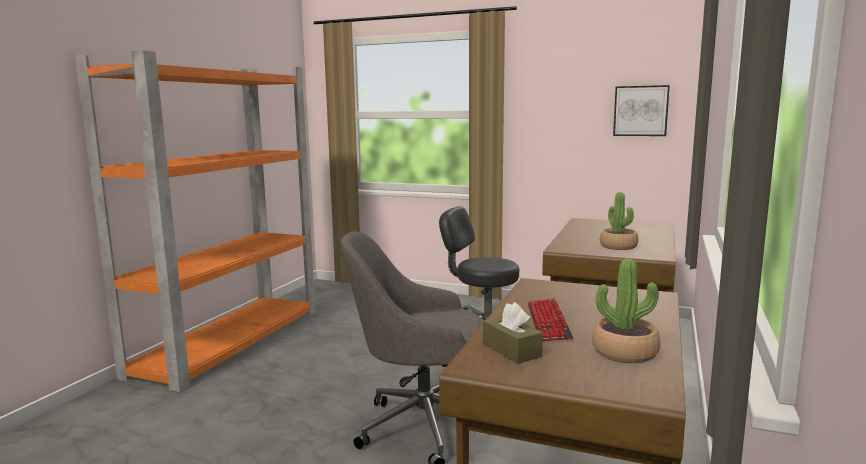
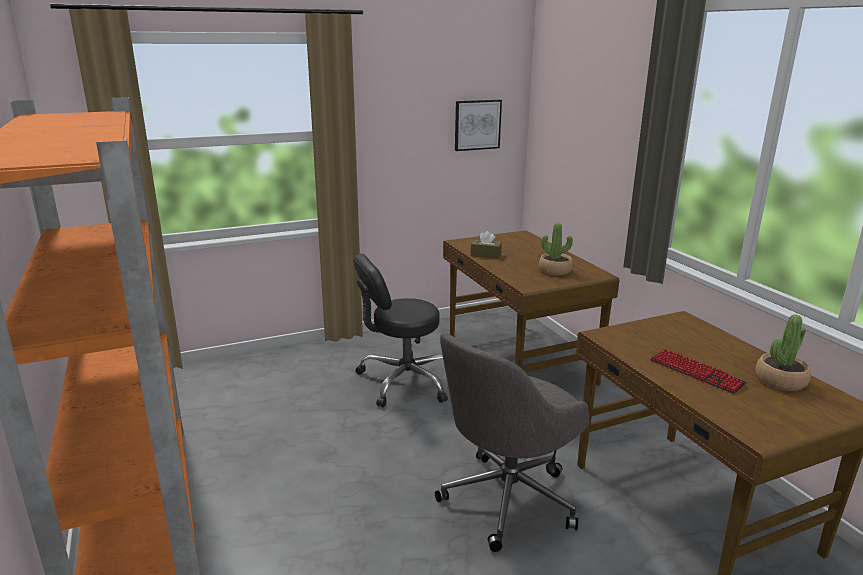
camera: 45 degrees left, 10 degrees up
(511, 350) = (740, 410): brown tissue box -> brown tissue box (486, 254)

